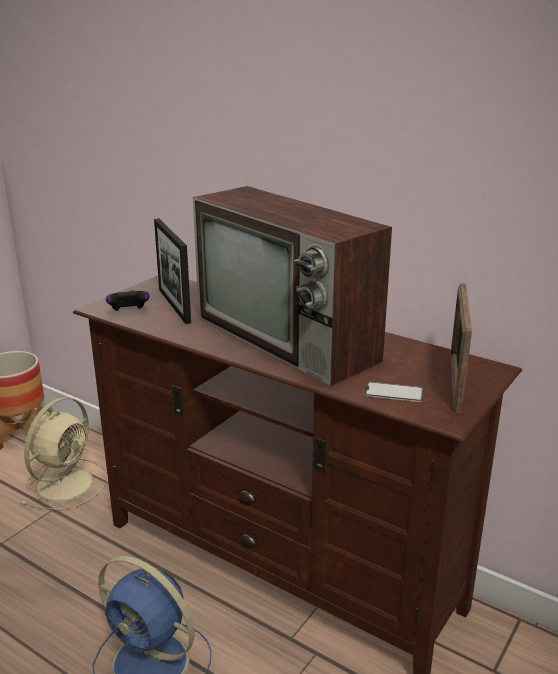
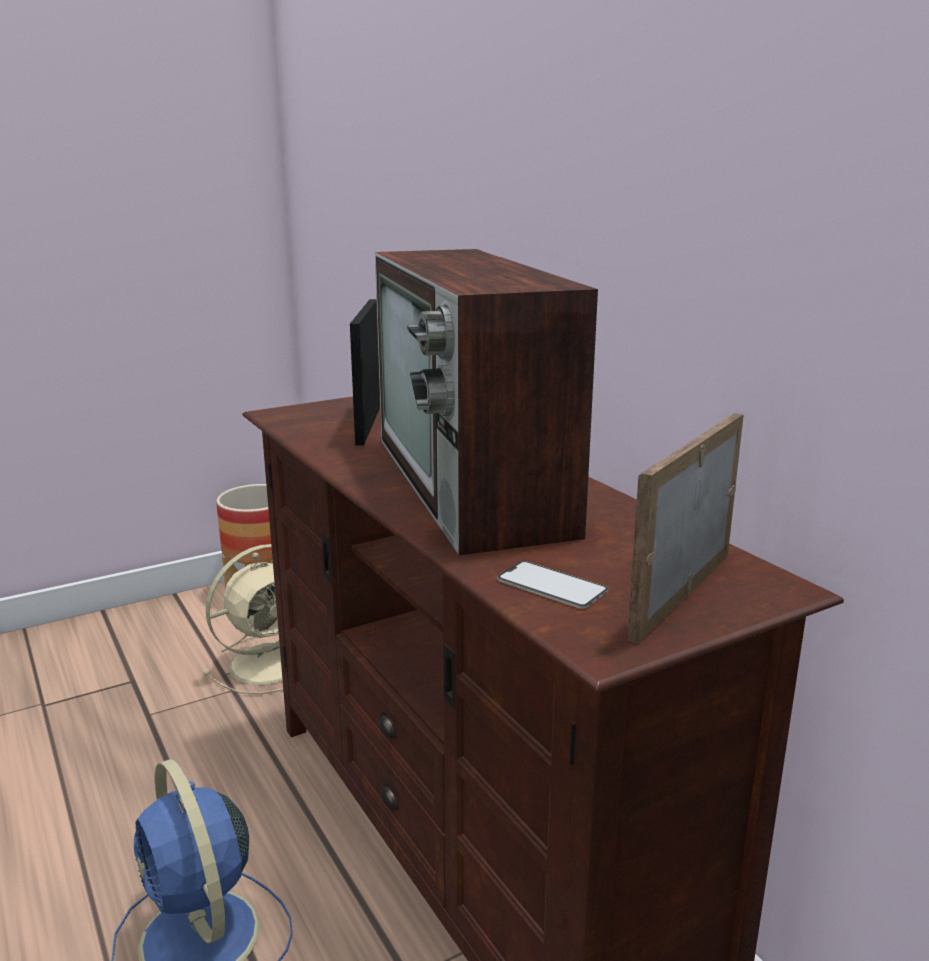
camera: 25 degrees right, 5 degrees down
(128, 312) = (303, 422): game controller -> none

